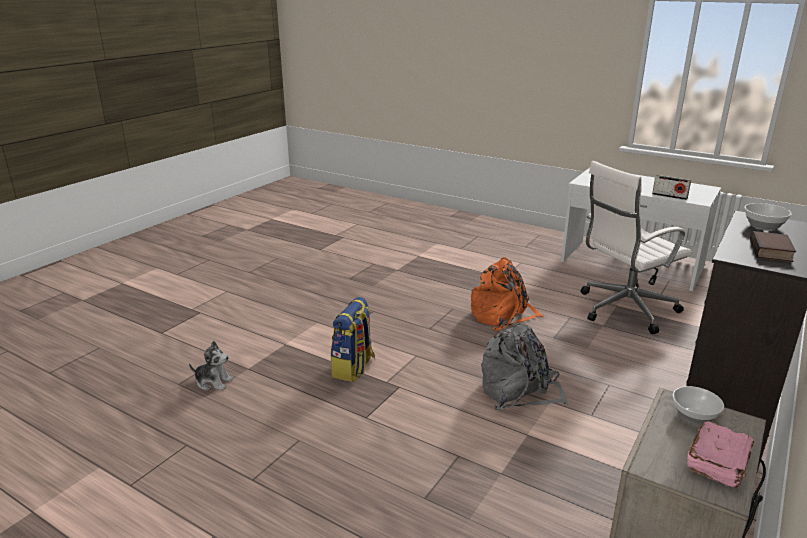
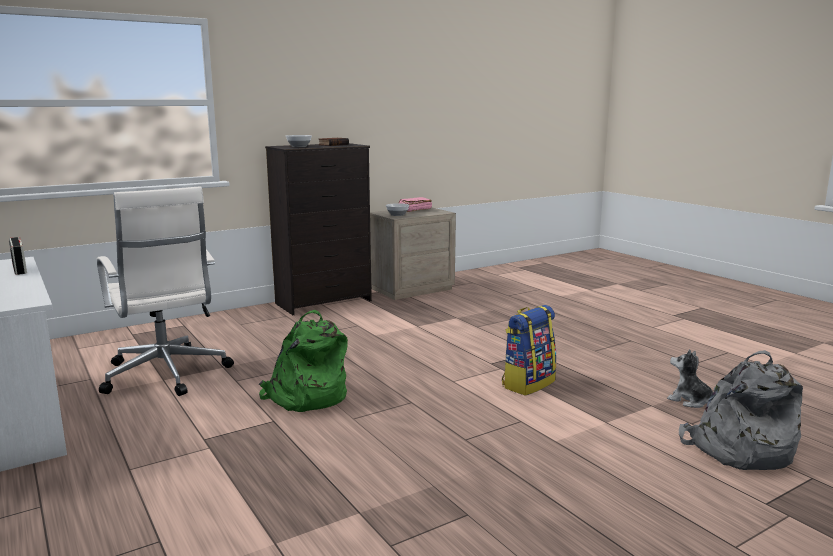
camera: 155 degrees left, 10 degrees down
(502, 316) = (306, 397): orange backpack -> green backpack
(519, 392) = (390, 343): grey backpack -> grey backpack (737, 450)
(624, 309) = (166, 375): white office chair -> white office chair turned 60 degrees clockwise

